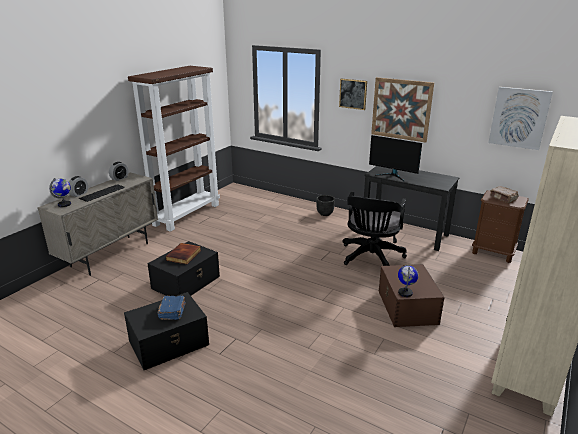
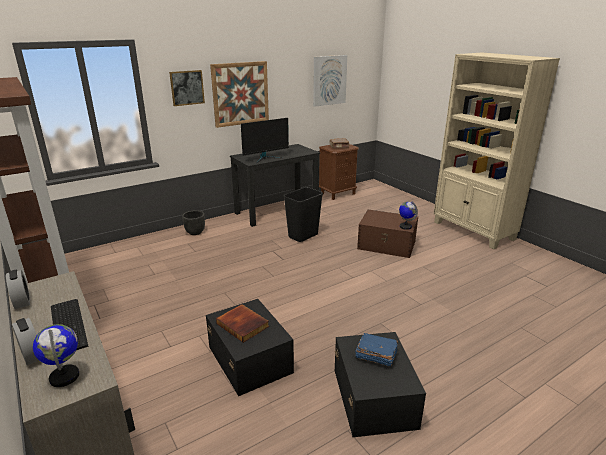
camera: 65 degrees left, 0 degrees up
(371, 258) = (303, 236): black office chair -> black trash can

